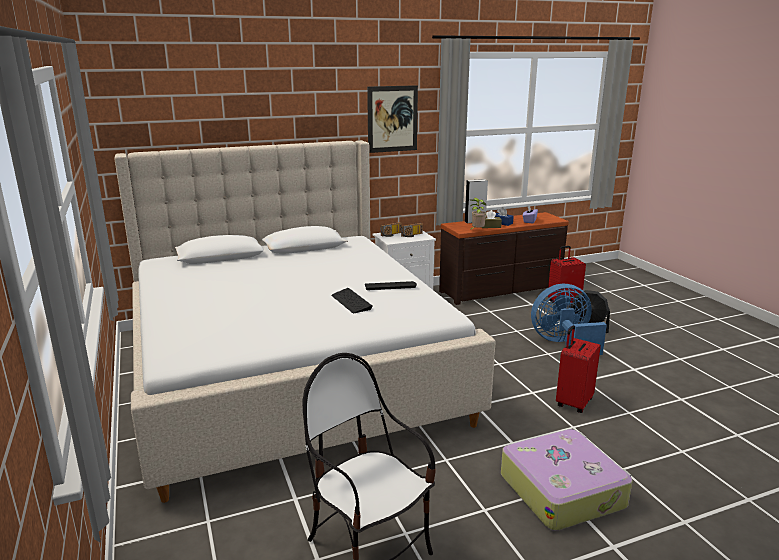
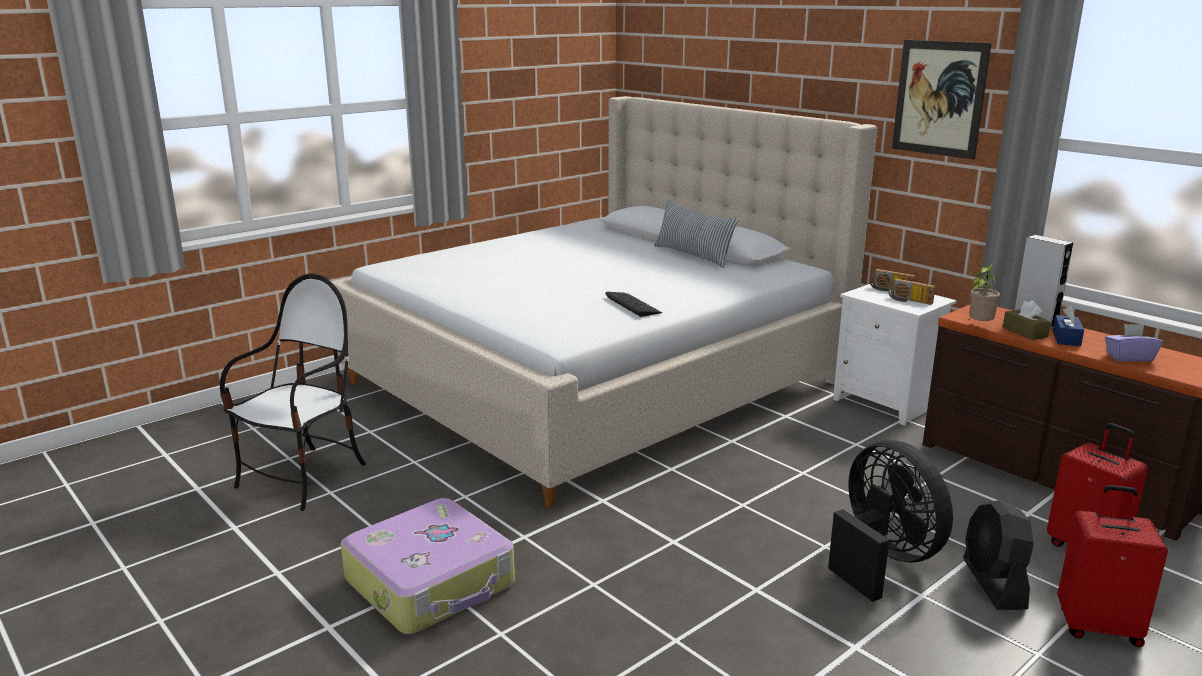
camera: 70 degrees right, 0 degrees up
(297, 255) = (693, 255): none -> pillow
(351, 302) = (563, 296): keyboard -> none
(563, 344) = (882, 560): blue fan -> black fan
(573, 403) = (667, 580): red suitcase -> red suitcase (1098, 626)

